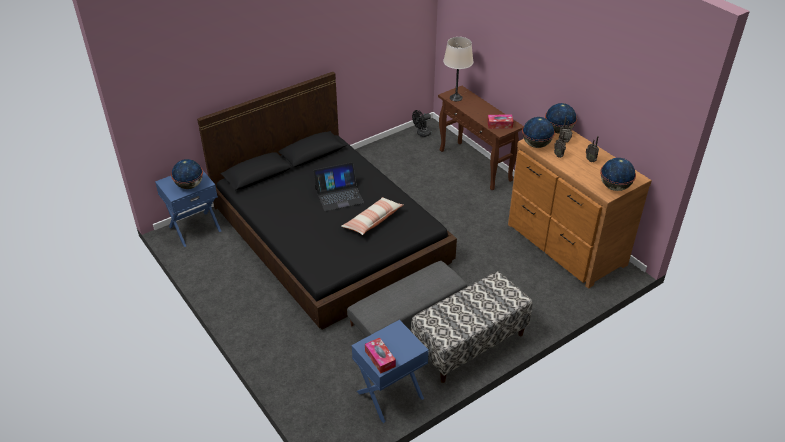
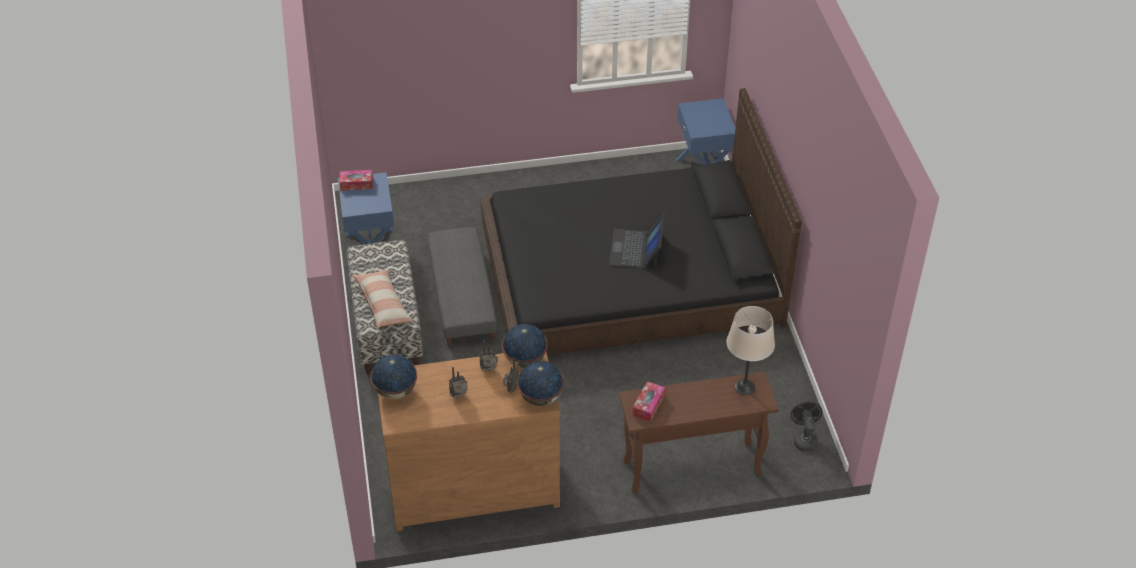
camera: 115 degrees right, 5 degrees up
(189, 186) = (698, 120): globe -> none
(372, 221) = (573, 263): pillow -> pillow (383, 304)

